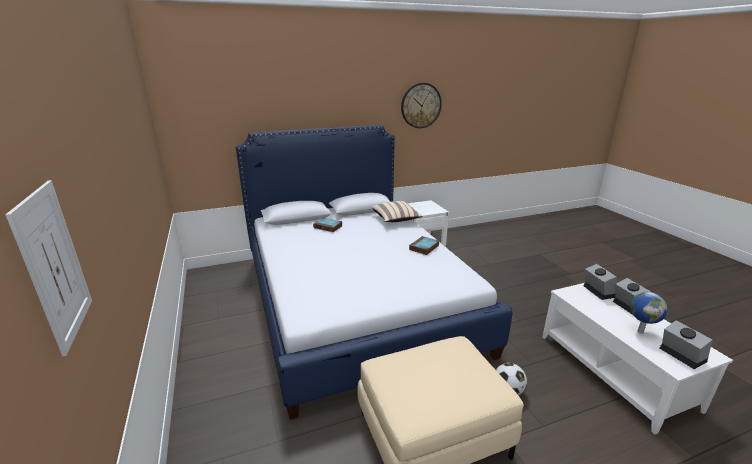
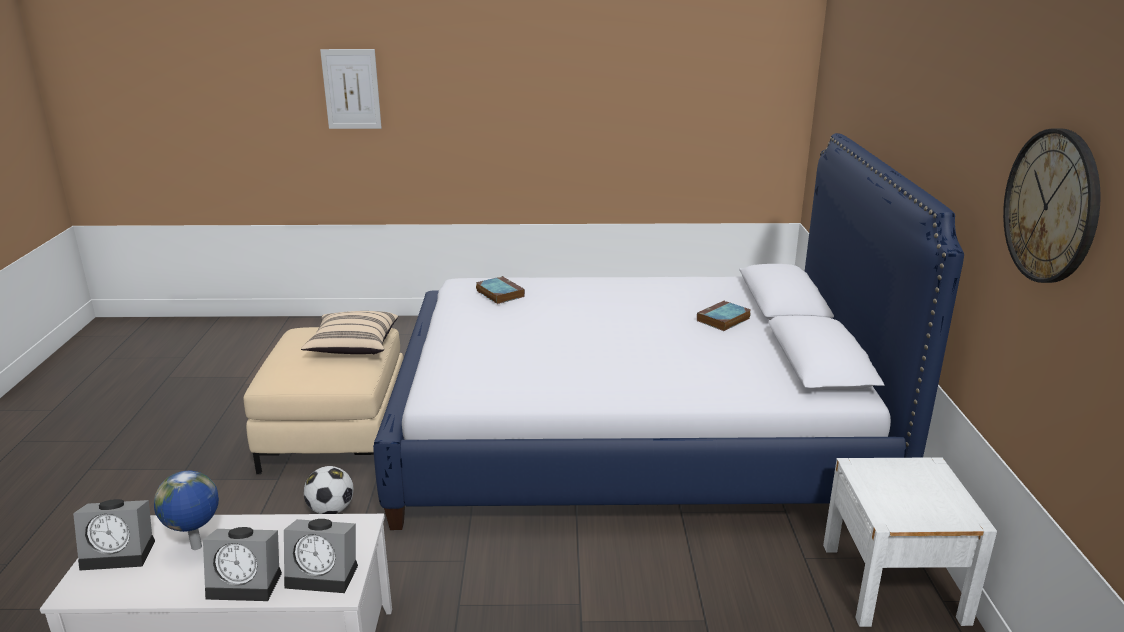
camera: 110 degrees right, 0 degrees up
(396, 219) = (740, 385): beige pillow -> beige pillow (353, 347)
(424, 248) = (584, 383): book -> book (499, 293)

